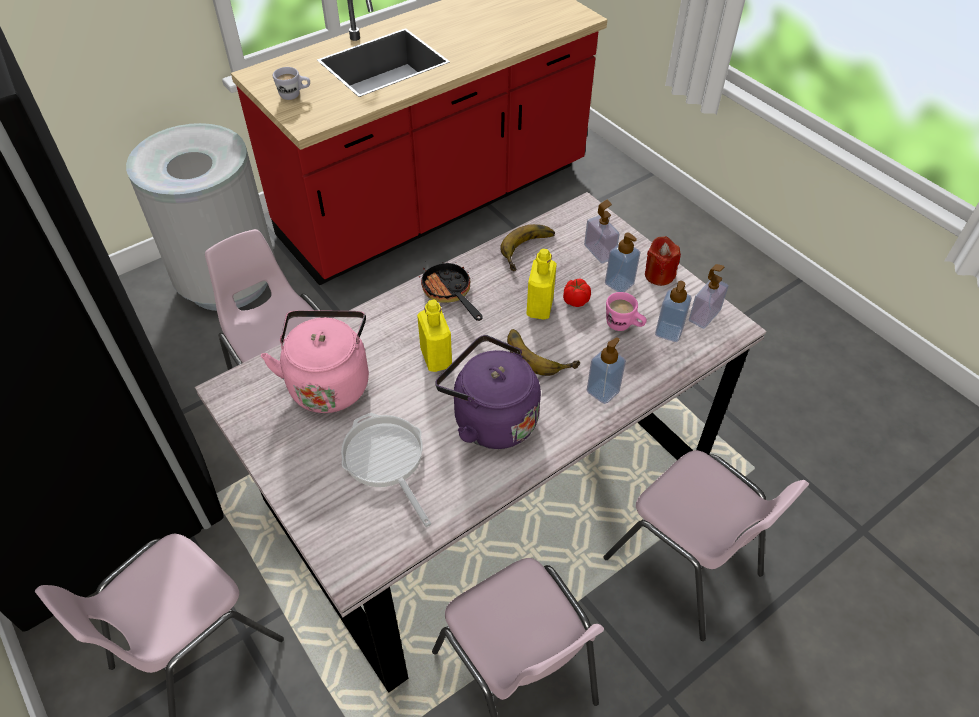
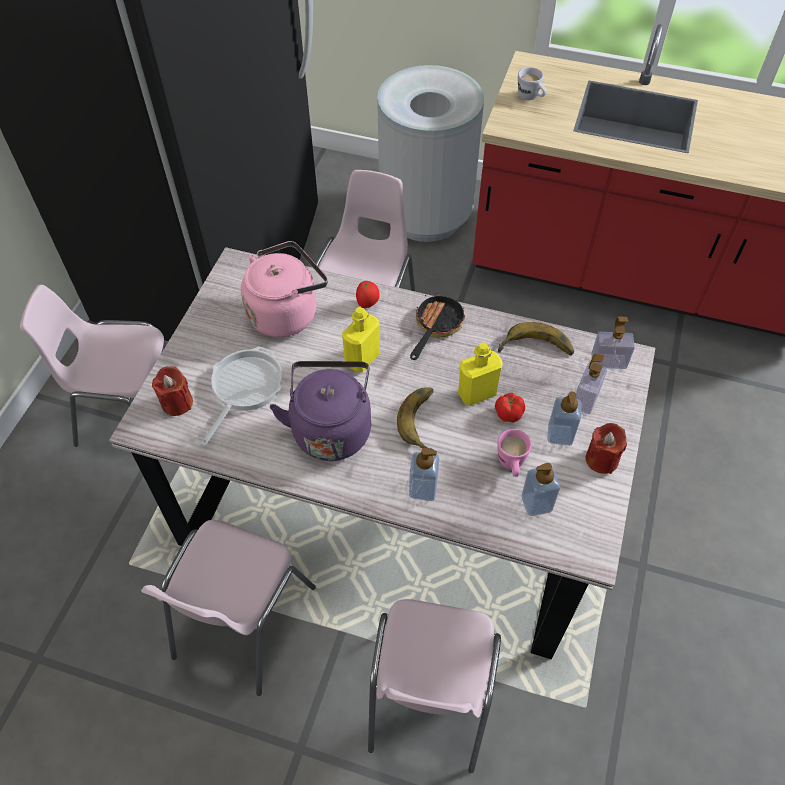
camera: 55 degrees right, 5 degrees up
(351, 525) = (177, 403): none -> red candle
(380, 322) = (368, 304): none -> tomato
(704, 315) = (584, 522): soap dispenser -> soap dispenser (608, 361)

